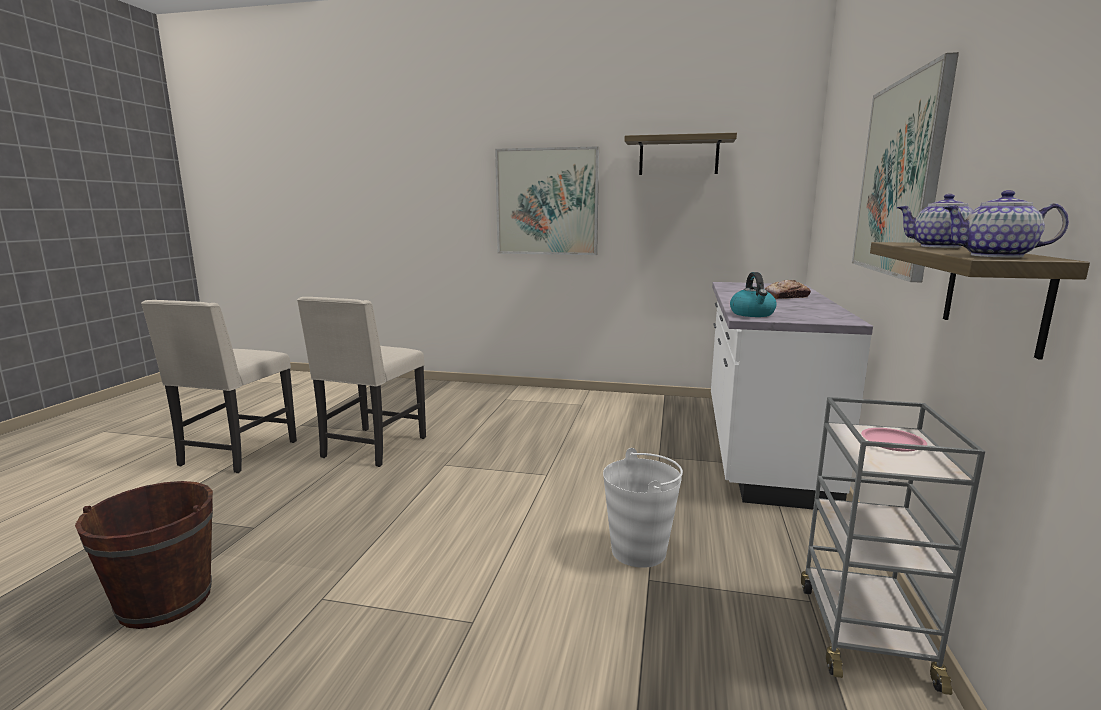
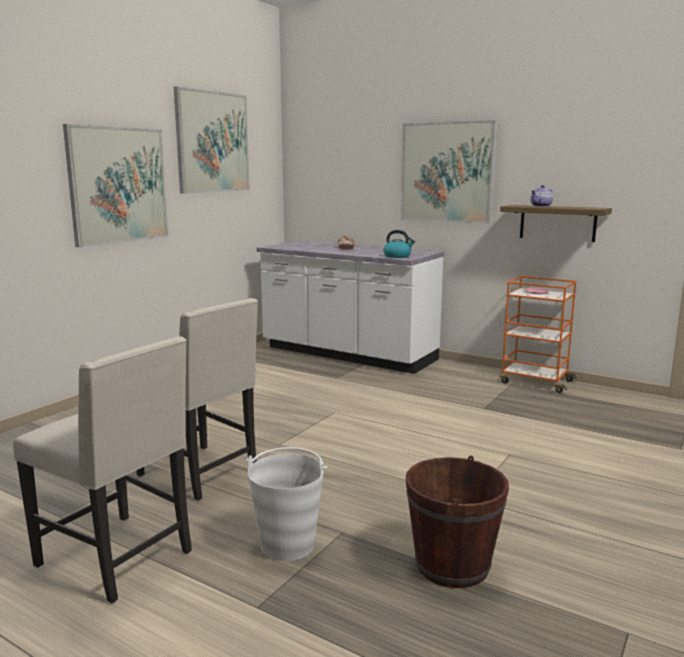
camera: 70 degrees left, 0 degrees up
(639, 551) = (454, 405): white bucket -> white bucket (288, 545)
(678, 156) = (212, 142): shelf -> picture
(863, 632) = (535, 382): grey cart -> orange cart
(997, 256) = (591, 208): teapot -> none

